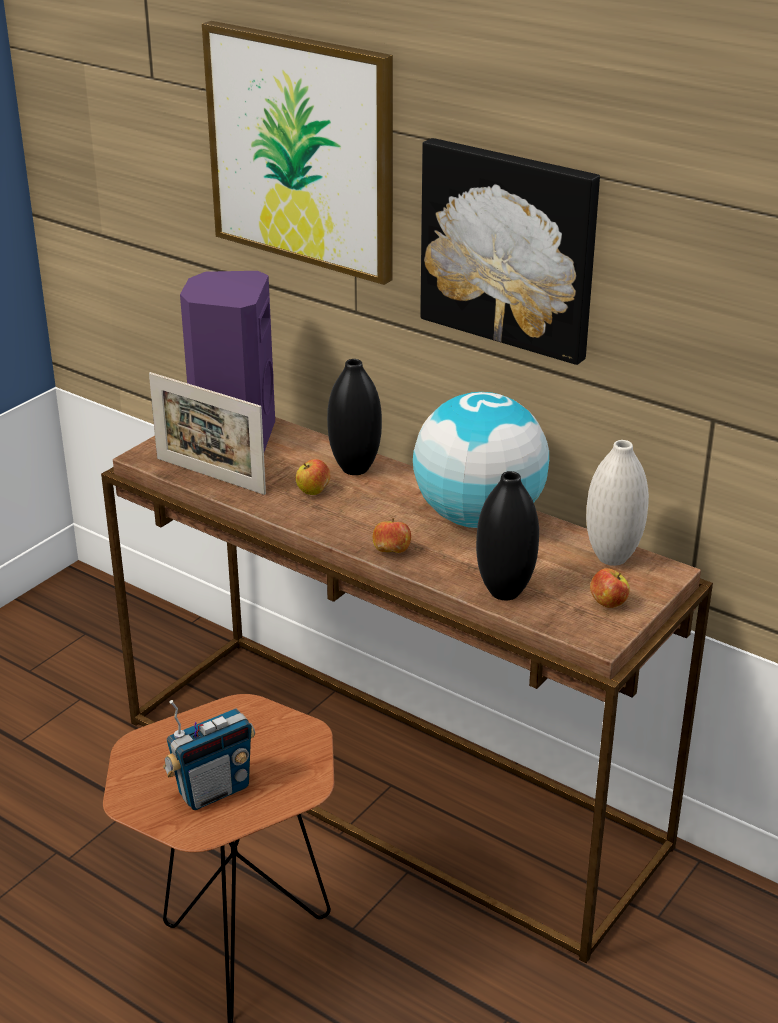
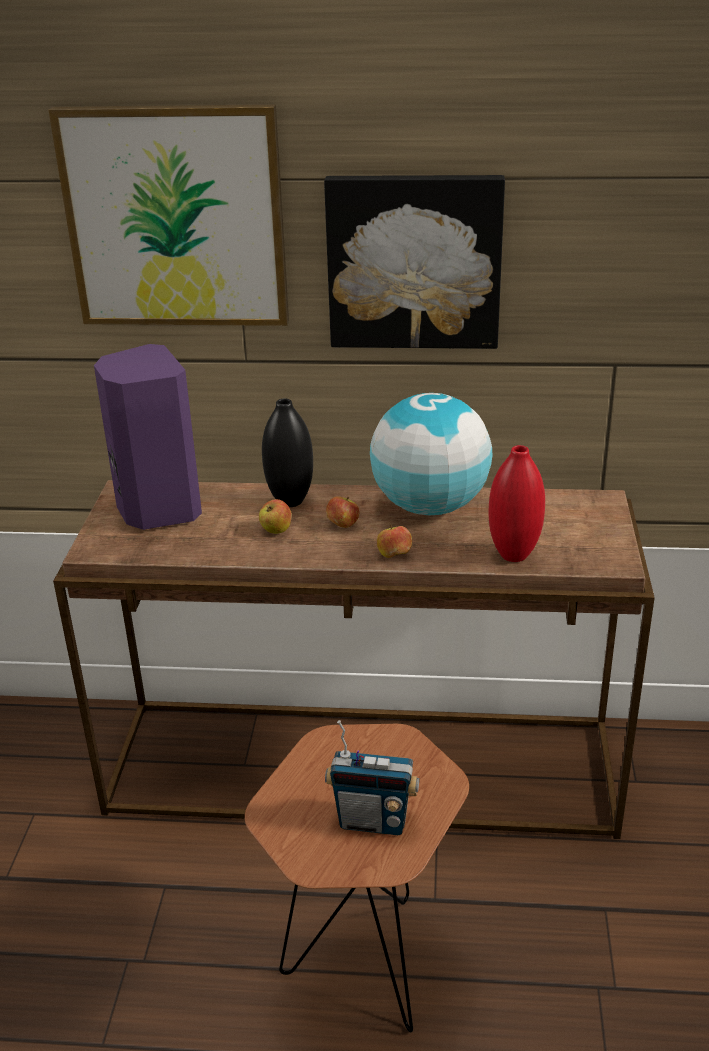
camera: 30 degrees left, 0 degrees up
(210, 476) = (172, 547): picture frame -> none
(213, 790) = (373, 821): radio -> radio turned 75 degrees clockwise
(504, 592) = (514, 555): black vase -> red vase
(608, 603) = (594, 536): apple -> apple (342, 525)
(612, 558) = (558, 503): white vase -> none

